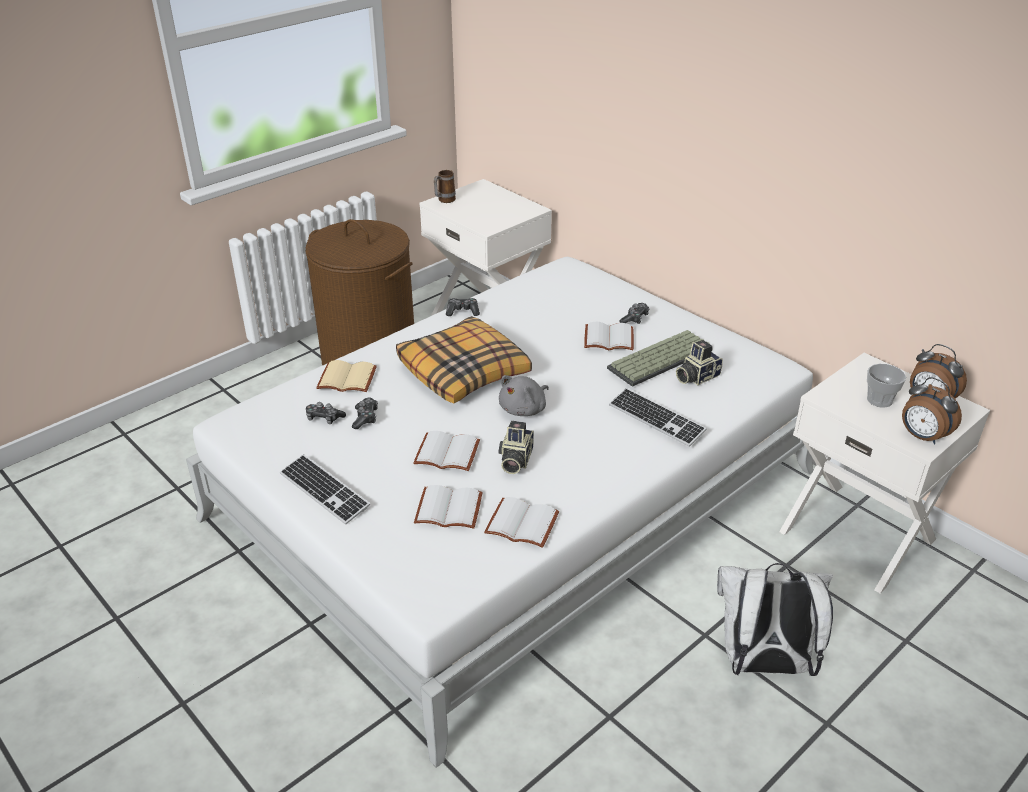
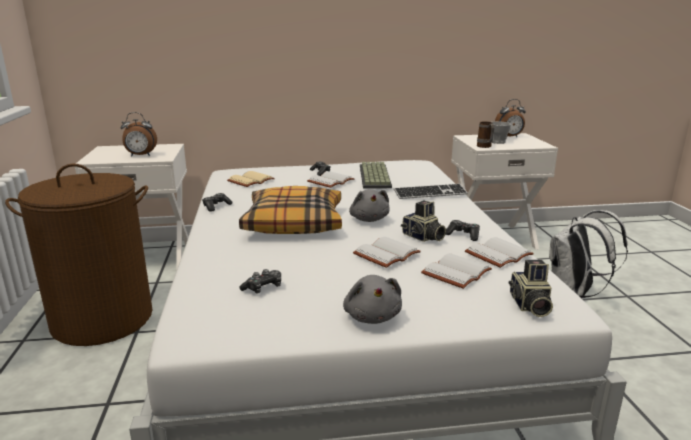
camera: 55 degrees left, 15 degrees down
(324, 491) = (372, 316): keyboard -> grey plush toy
(345, 379) = (223, 264): beige book -> beige book (251, 181)
(365, 418) = (293, 270): game controller -> game controller (463, 235)
(444, 201) = (94, 158): mug -> mug (485, 147)
(696, 376) = (404, 175): camera -> camera (529, 305)
(922, 437) = (536, 144): alarm clock -> alarm clock (140, 155)

